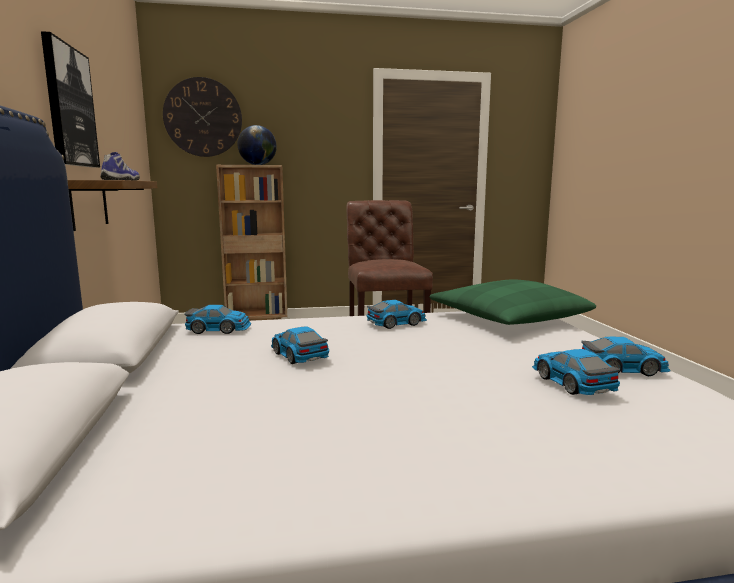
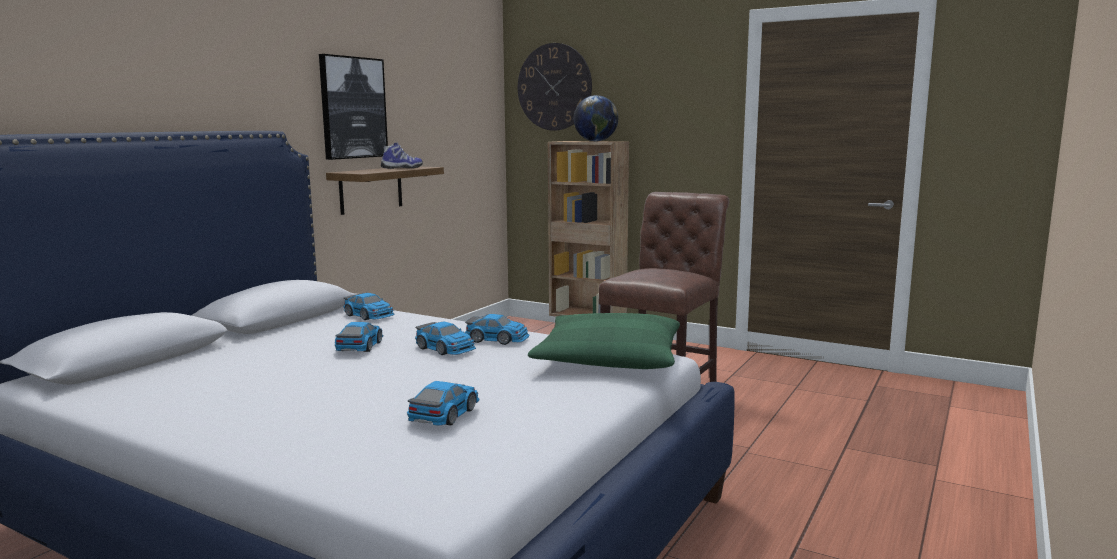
camera: 40 degrees right, 0 degrees up
(623, 369) = (532, 421): toy car -> toy car (445, 349)

